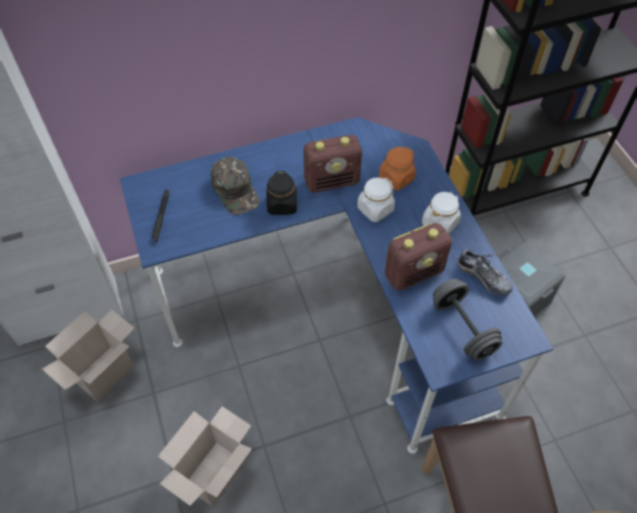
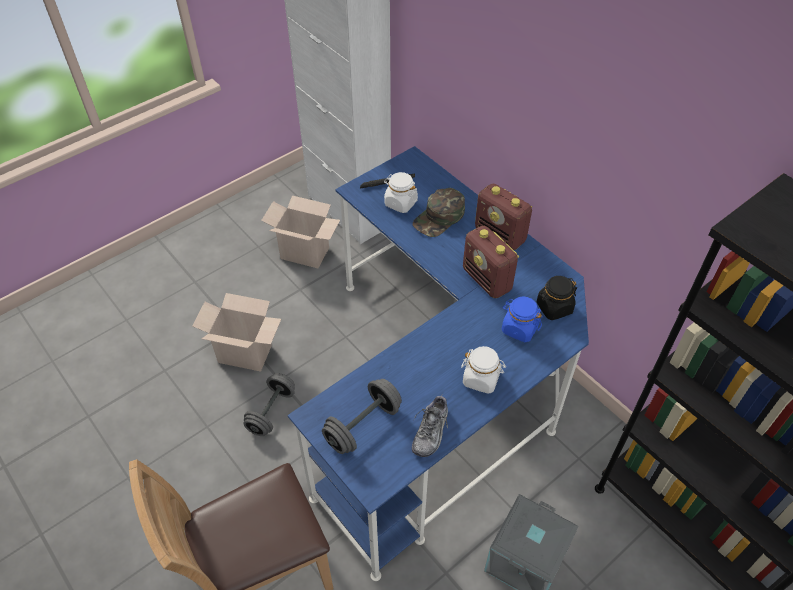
camera: 70 degrees right, 5 degrees down
(282, 205) = (440, 253): black jar -> black jar (554, 308)
(300, 464) = (271, 412): none -> grey dumbbell
(375, 209) = (471, 321): white jar -> white jar (400, 203)
(396, 178) = (519, 328): orange jar -> blue jar
(414, 273) = (410, 371): radio -> radio (500, 235)

